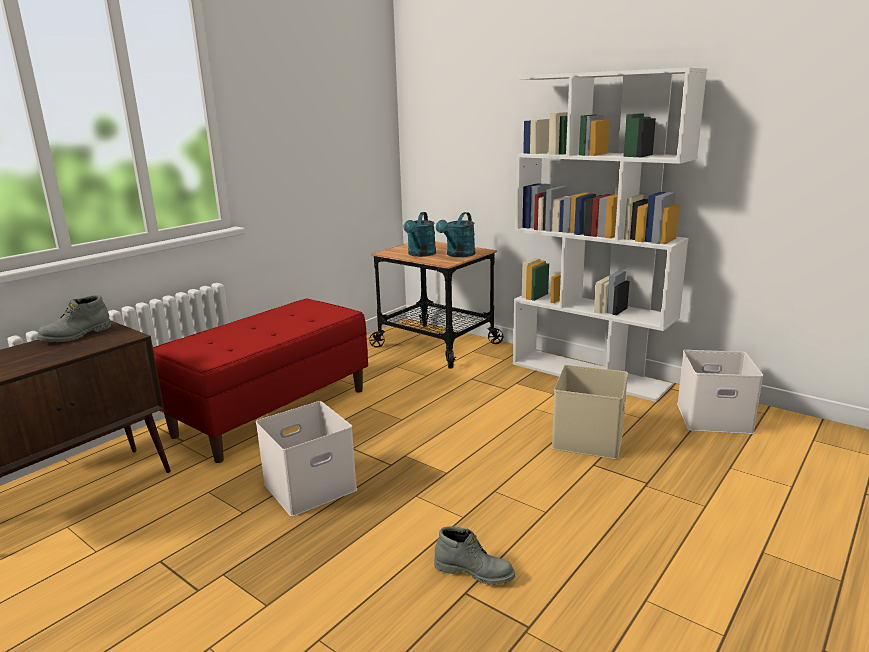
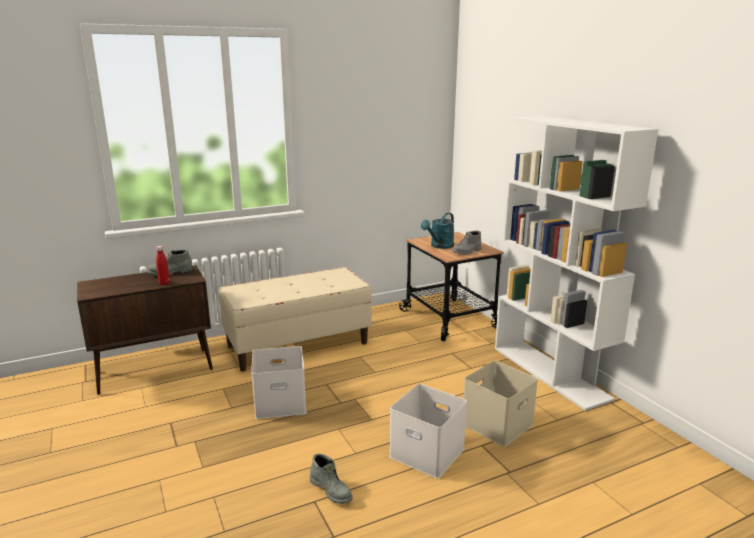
camera: 25 degrees right, 0 degrees up
(82, 350) = (164, 284): none -> red bottle
(272, 412) = (298, 344): red bench -> beige bench
(458, 255) = (467, 251): turquoise watering can -> grey boot
(714, 417) = (625, 437): white storage box -> white storage box (428, 452)

